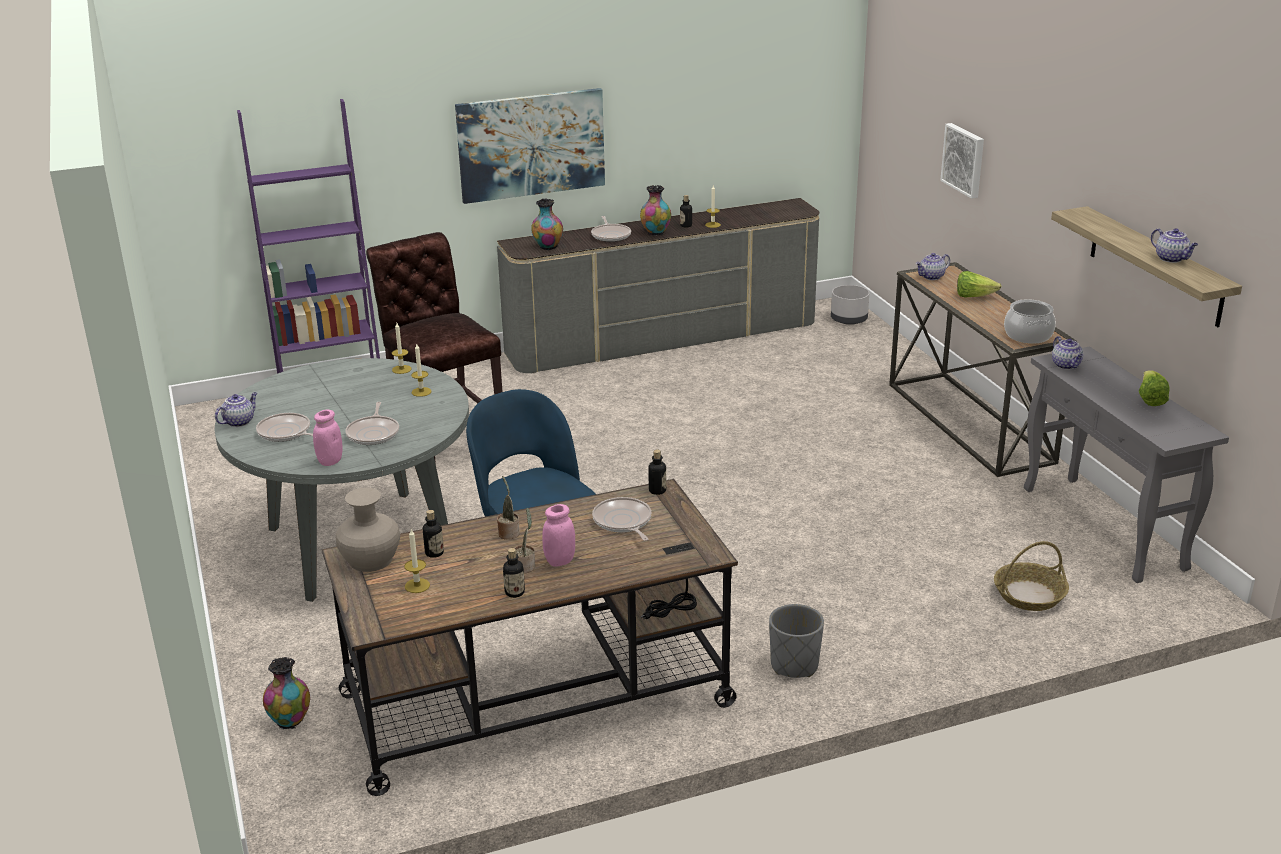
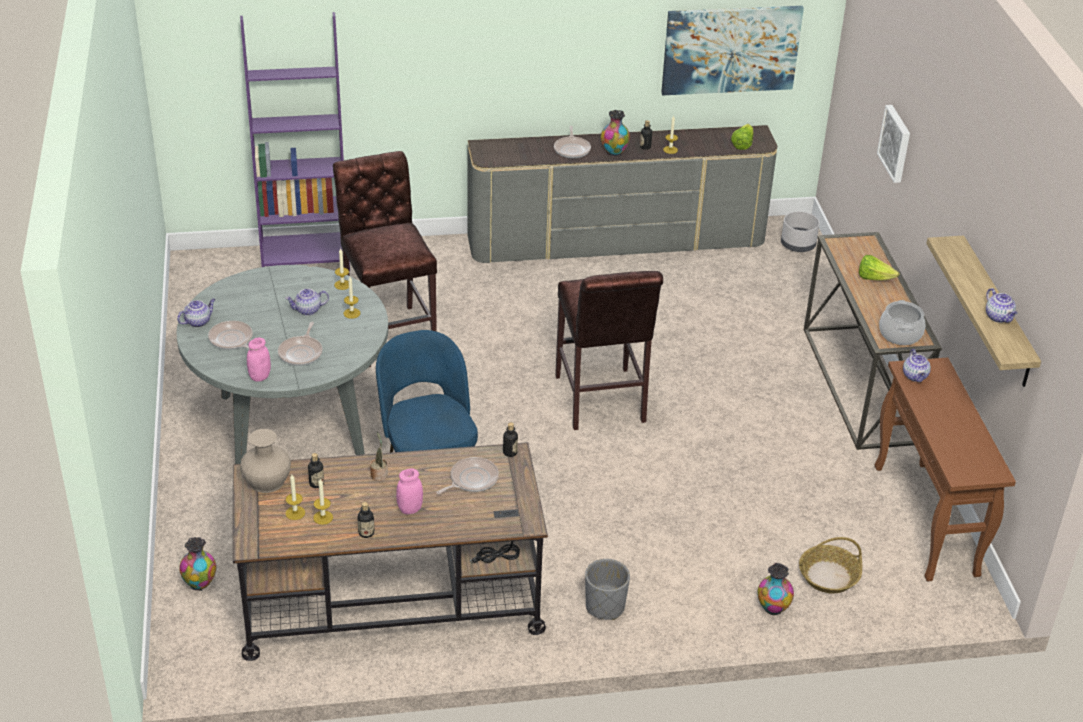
camera: 10 degrees right, 10 degrees up
(454, 585) = (323, 517): none -> candle
(525, 566) = (382, 509): potted plant -> none
(531, 145) = (507, 60): picture -> picture (731, 49)
(548, 247) = (510, 156): vase -> vase (772, 608)
(623, 522) = (471, 479): frying pan -> frying pan turned 60 degrees clockwise
(705, 475) = (600, 403): none -> brown stool
(931, 277) = (846, 247): teapot -> teapot (307, 310)
(1104, 529) = (926, 521): grey console table -> brown console table
(1150, 399) = (969, 428): lettuce -> lettuce (742, 144)

